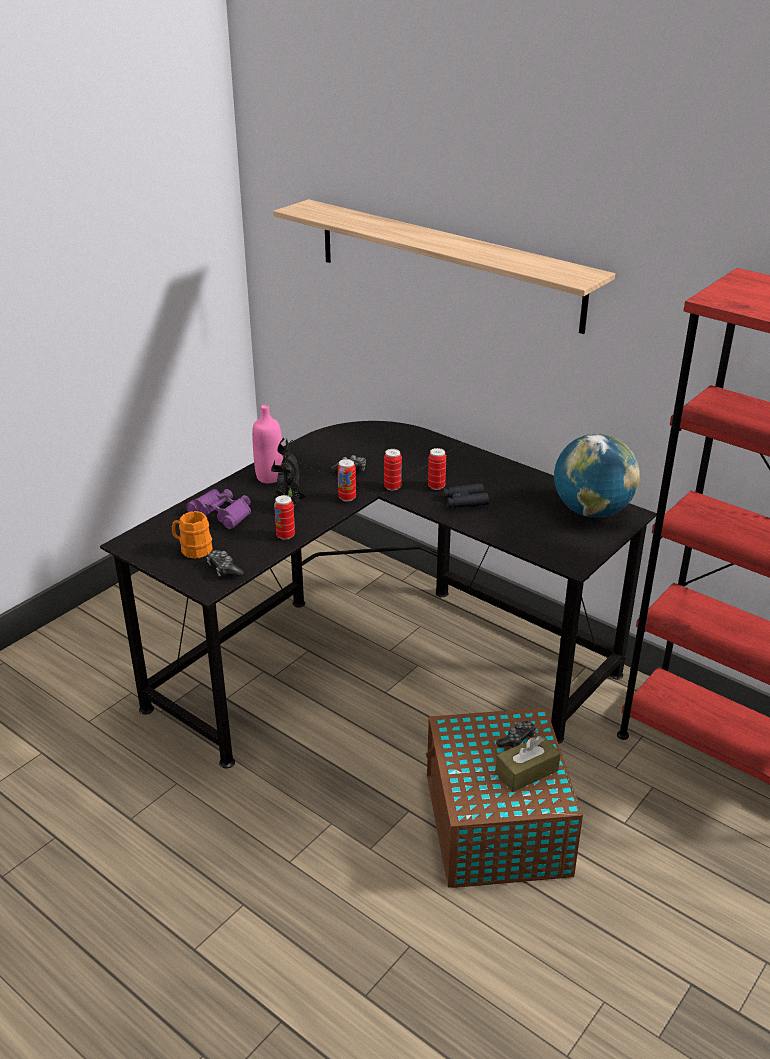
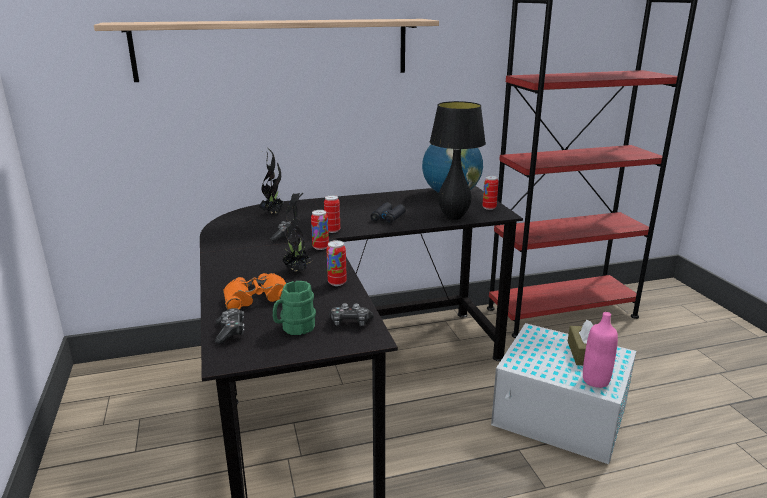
camera: 55 degrees left, 10 degrees down
(192, 549) = (294, 328): orange mug -> green mug
(222, 513) = (257, 298): purple binoculars -> orange binoculars
(269, 477) = (237, 264): pink bottle -> pink bottle (595, 380)
(396, 441) = (273, 213): none -> potted plant
(436, 486) = (355, 219): can -> can (489, 208)
(496, 826) = (561, 417): brown storage box -> white storage box
(517, 740) = (549, 344): game controller -> game controller (230, 331)
(519, 537) = (453, 217): none -> black table lamp

